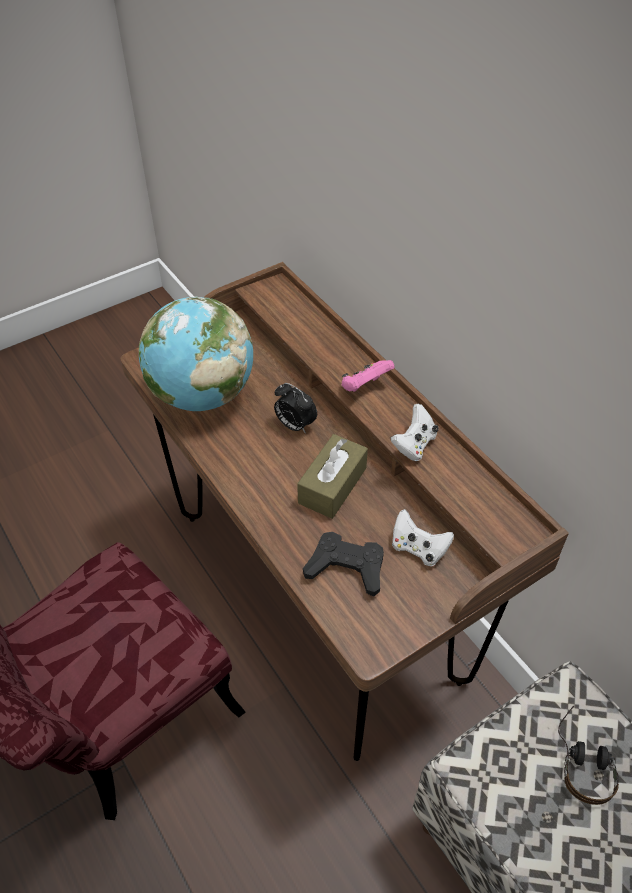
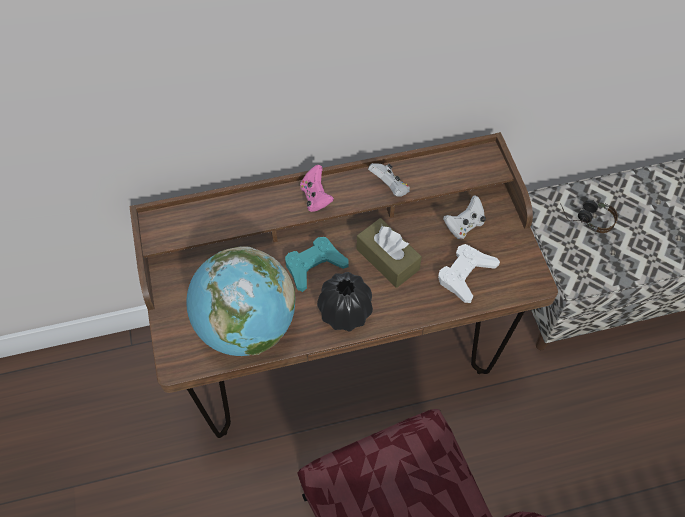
camera: 70 degrees left, 10 degrees up
(248, 466) = (345, 312): none -> black vase
(294, 425) = (314, 266): alarm clock -> turquoise game controller
(346, 567) = (465, 275): black game controller -> white game controller

